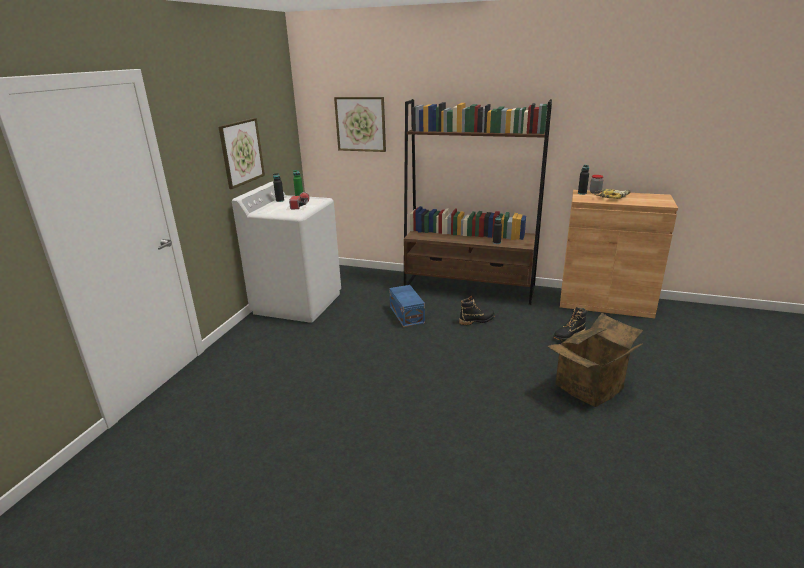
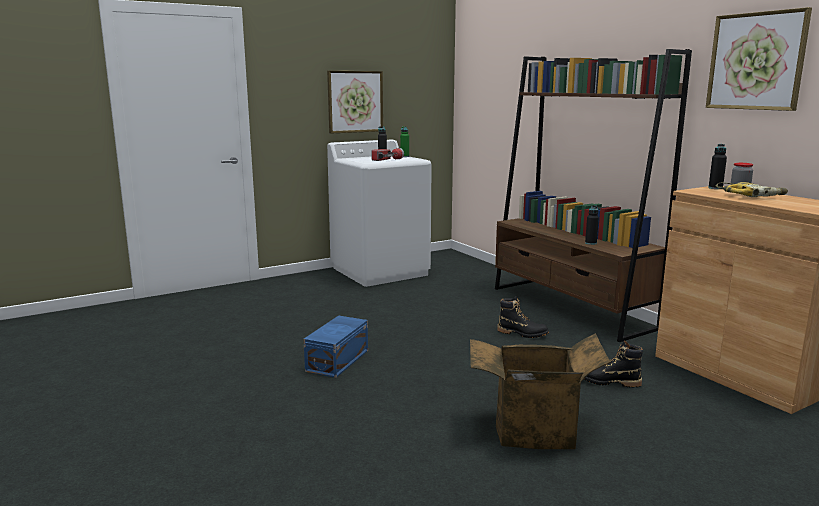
camera: 40 degrees right, 10 degrees down
(360, 124) = (501, 89): picture -> picture (756, 61)
(407, 314) = (459, 307): blue storage box -> blue storage box (339, 360)

